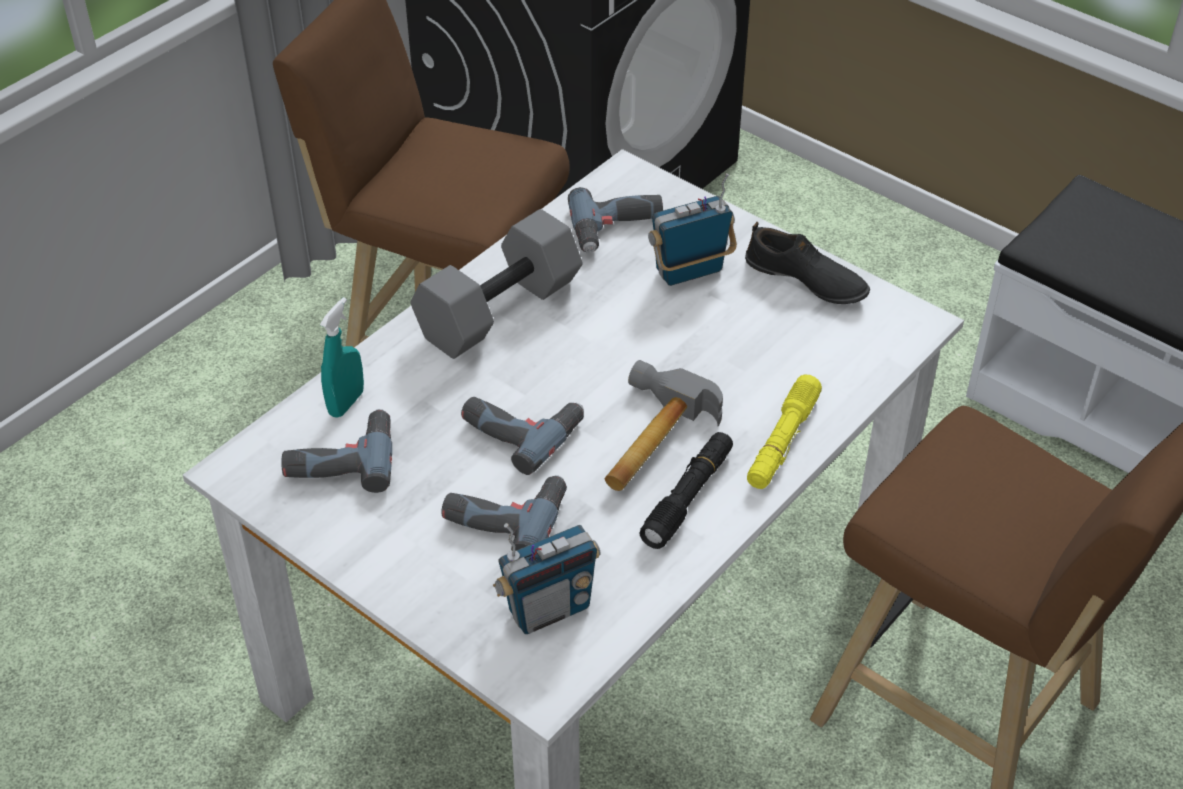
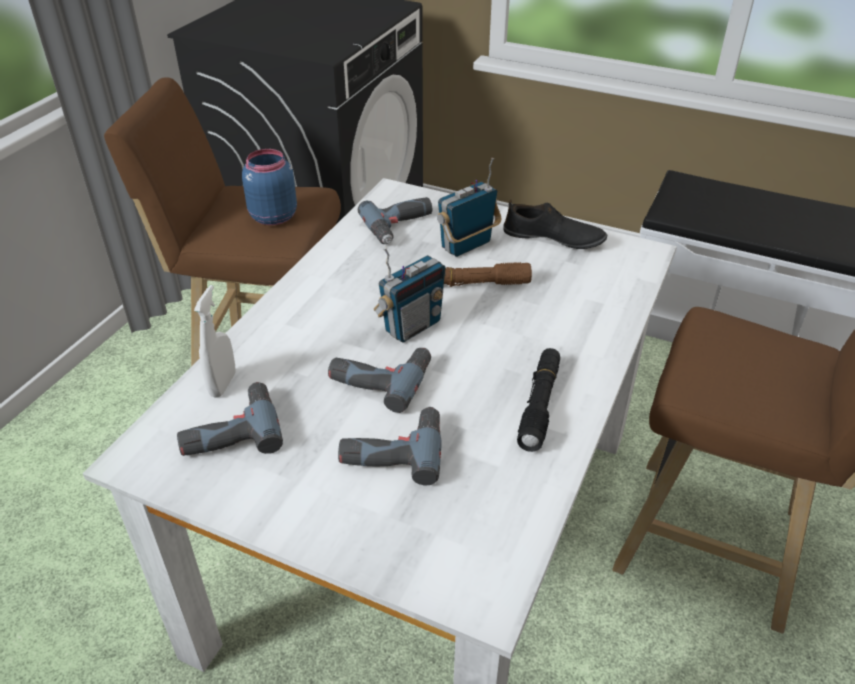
camera: 15 degrees left, 5 degrees down
(346, 403) = (223, 384): turquoise spray bottle -> white spray bottle
(468, 180) = (272, 217): none -> blue jar
(498, 308) = (329, 292): grey dumbbell -> none
(548, 609) = (462, 524): radio -> radio (412, 326)
(647, 439) = (487, 367): hammer -> none
(677, 328) = (474, 283): none -> brown flashlight
(782, 441) = (592, 349): yellow flashlight -> none

